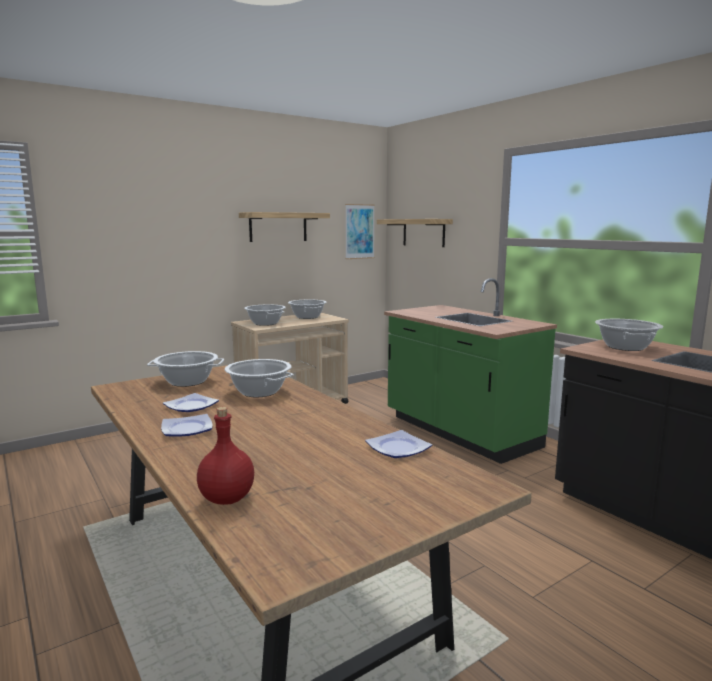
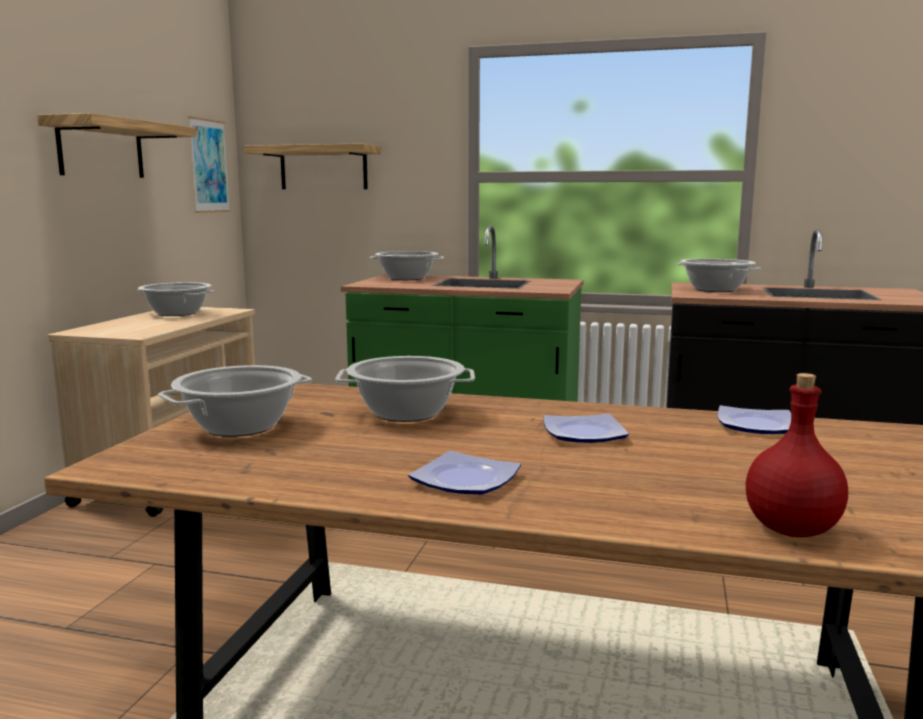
camera: 40 degrees left, 0 degrees up
(192, 406) = (368, 453): plate -> plate (585, 433)
(265, 323) = (129, 329): cooking pot -> cooking pot (406, 278)

